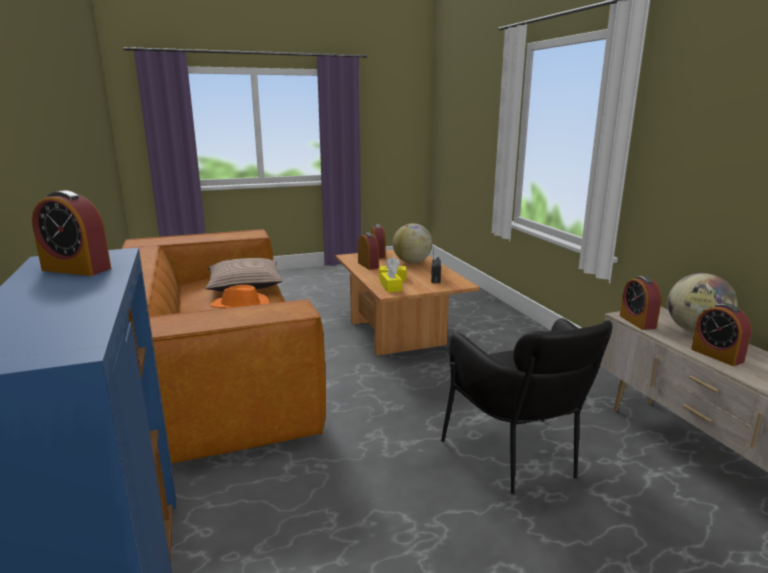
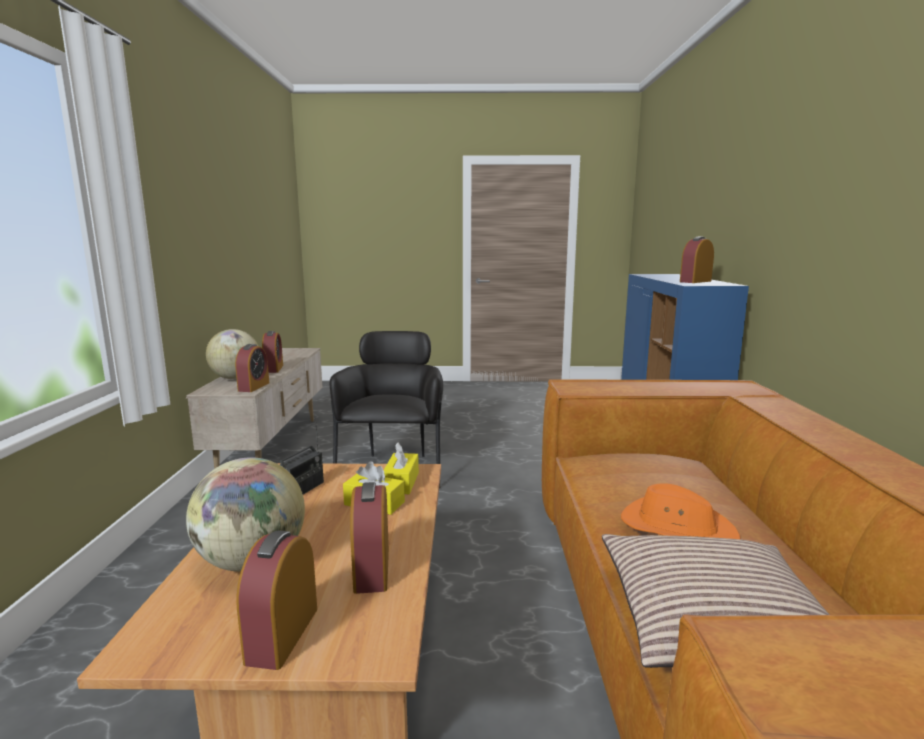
camera: 160 degrees left, 5 degrees down
(76, 269) = (695, 281): alarm clock -> alarm clock turned 75 degrees counterclockwise

